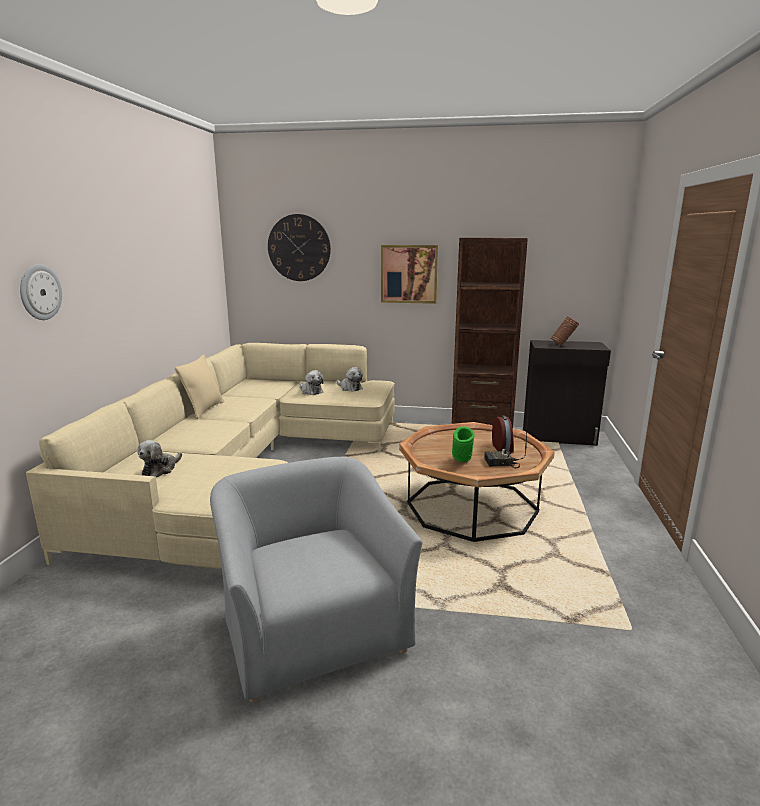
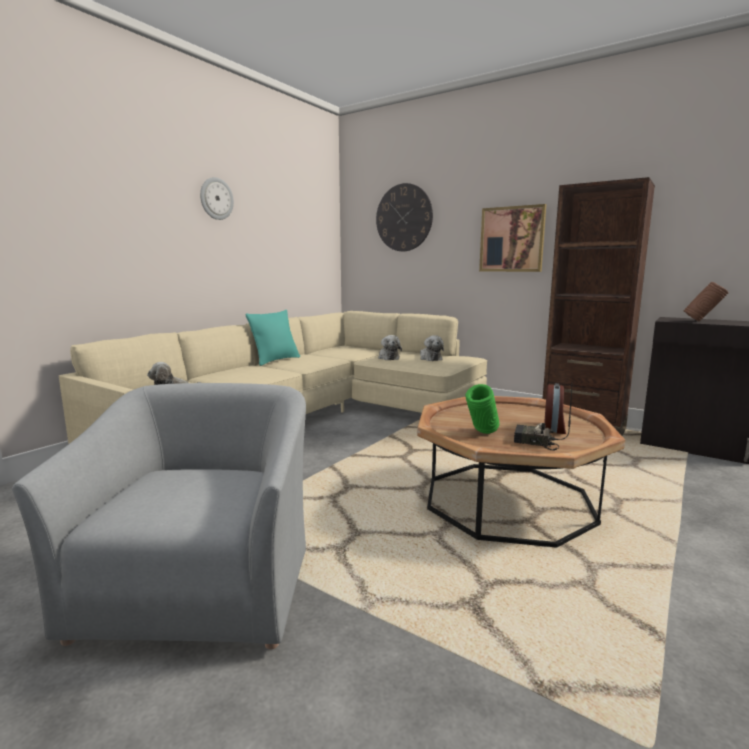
camera: 25 degrees right, 5 degrees down
(40, 292) = (102, 220): wall clock -> wall clock (216, 199)
(204, 409) = (275, 360): beige pillow -> turquoise pillow

